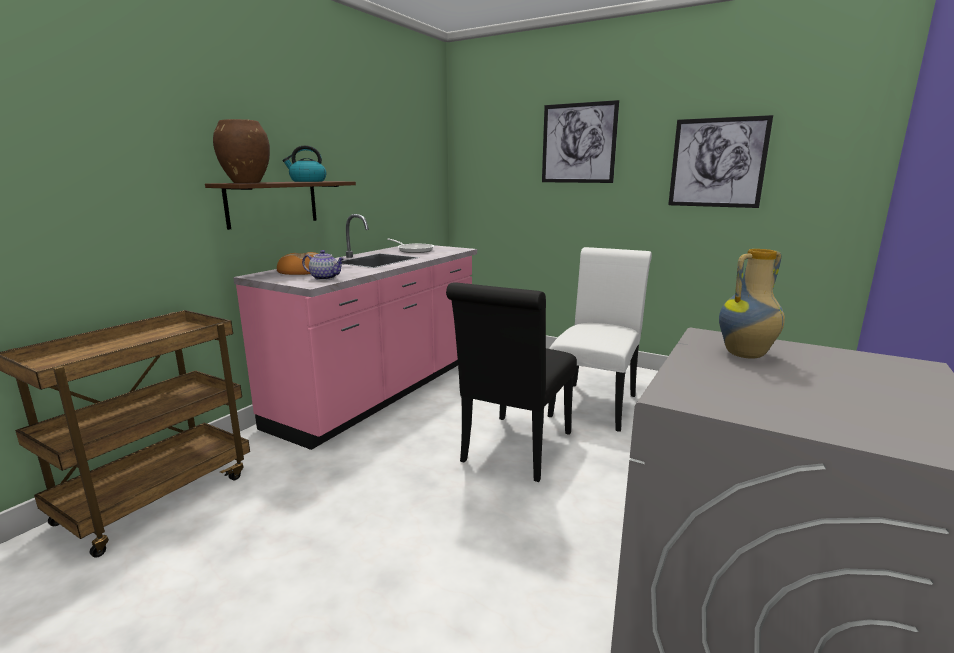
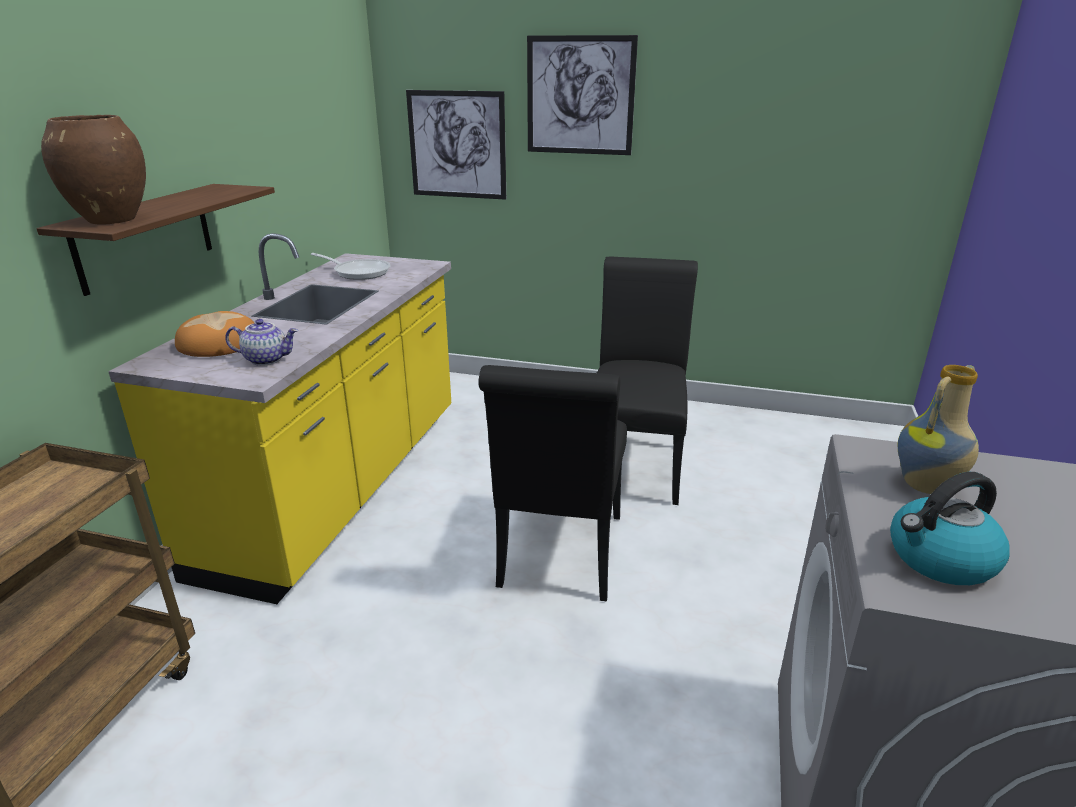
camera: 15 degrees left, 10 degrees up
(307, 181) = (198, 195): kettle -> kettle (940, 559)
(381, 393) = (341, 487): pink counter -> yellow counter
(595, 403) = (634, 463): white chair -> black chair
(717, 163) = (771, 131): picture -> picture (457, 145)

